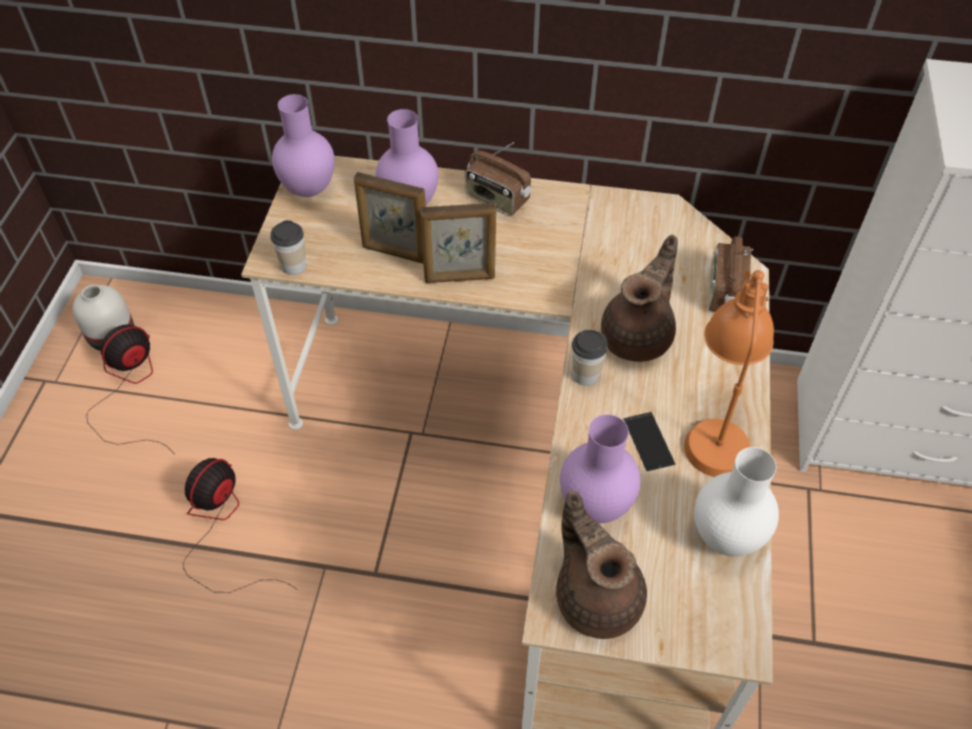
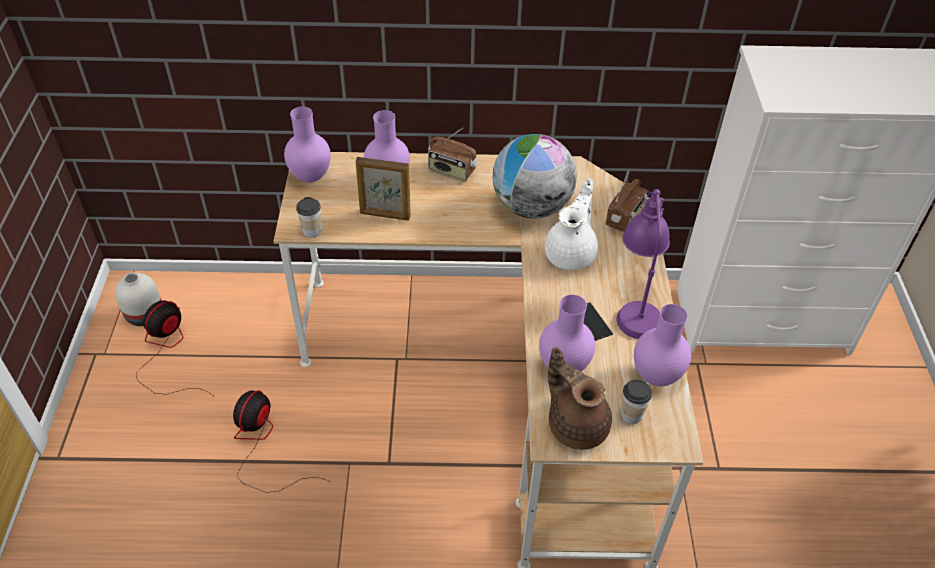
camera: 10 degrees left, 5 degrees down
(460, 278) = (436, 227): picture frame -> none
(585, 375) = (539, 283): cup -> cup (631, 415)
(595, 262) = (531, 207): none -> globe
(639, 336) = (571, 254): brown teapot -> white teapot
(716, 424) = (636, 305): orange table lamp -> purple table lamp
(724, 293) = (625, 219): radio -> radio turned 150 degrees counterclockwise
(727, 538) = (657, 377): white vase -> purple vase

